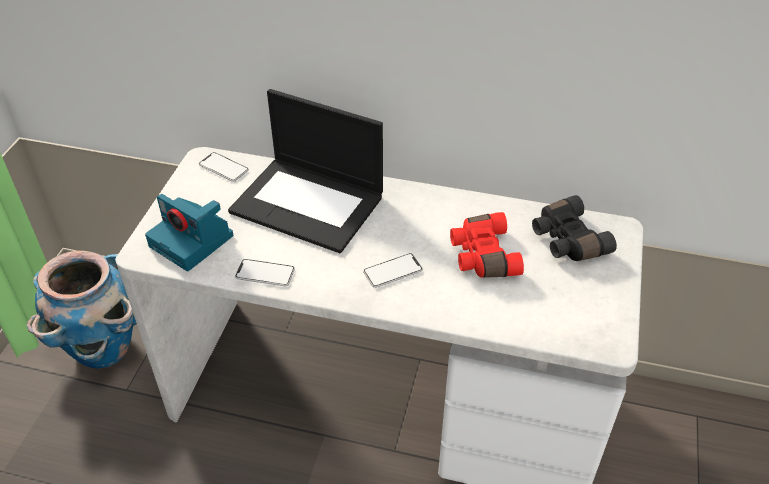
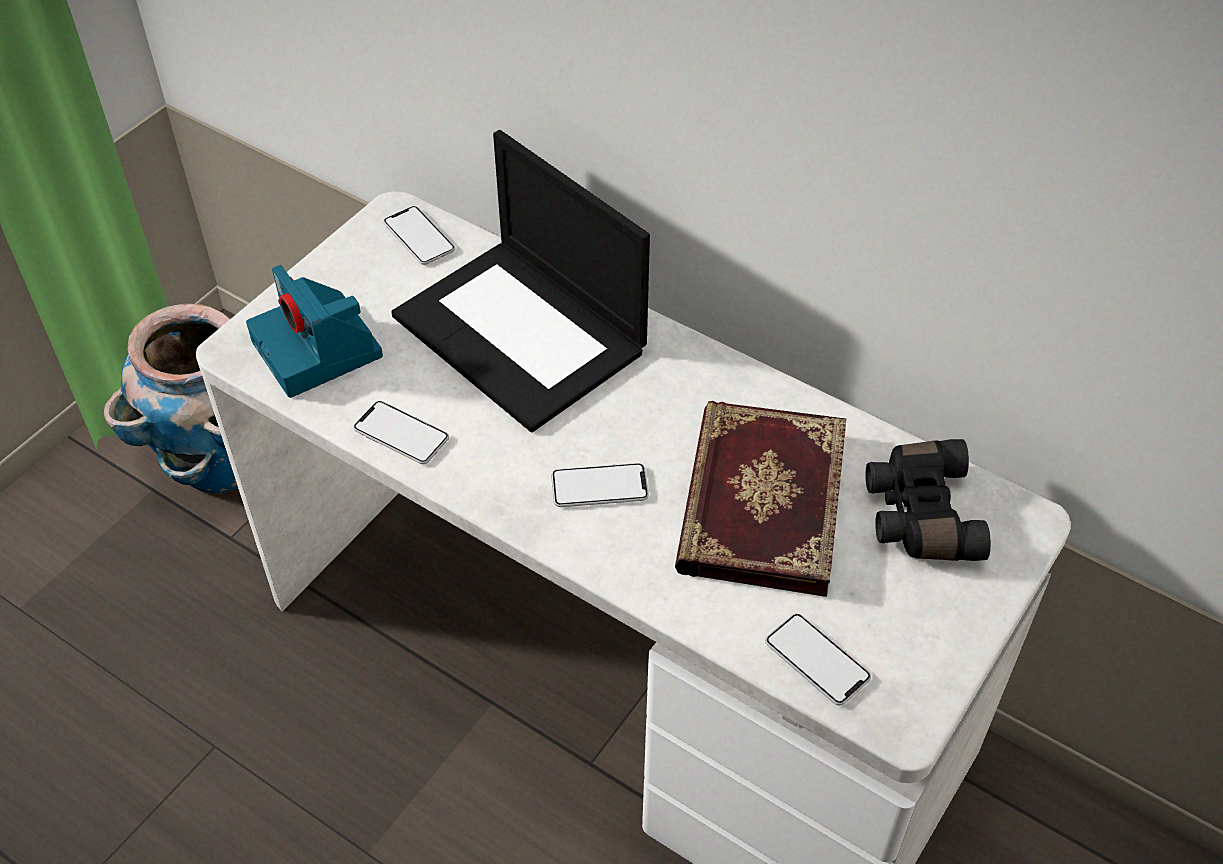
camera: 20 degrees right, 5 degrees up
(482, 255) = (758, 501): red binoculars -> book
(554, 326) = (817, 660): none -> phone

